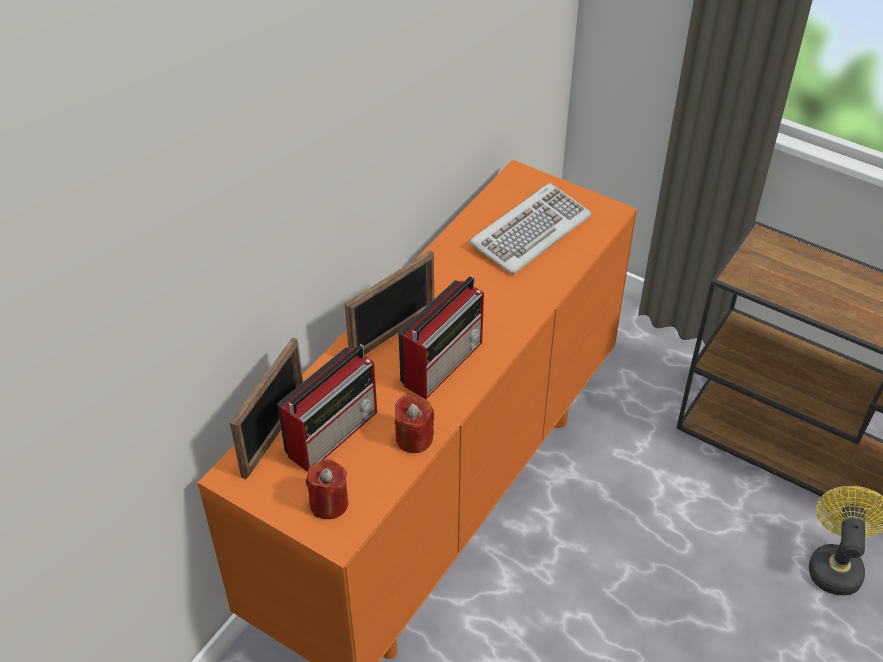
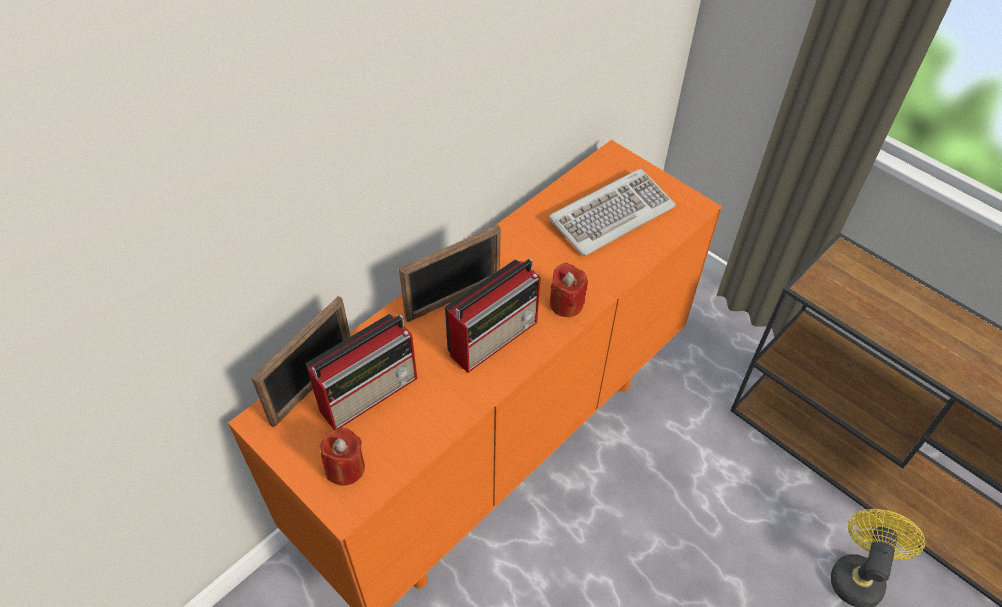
camera: 10 degrees right, 5 degrees up
(414, 438) = (445, 413): red candle -> red candle (566, 304)

